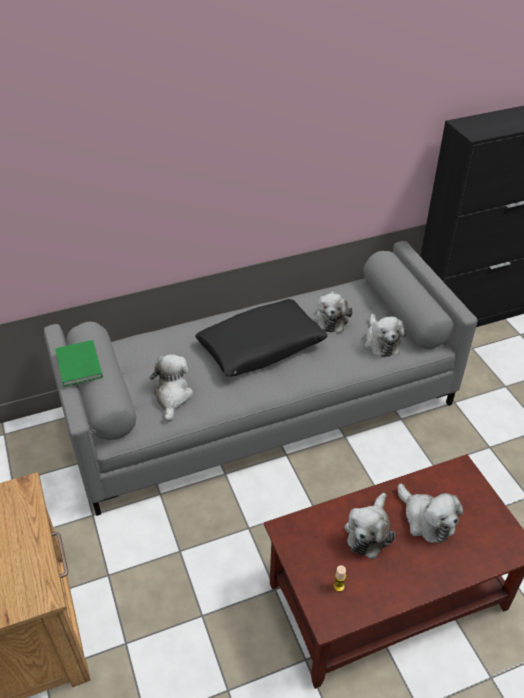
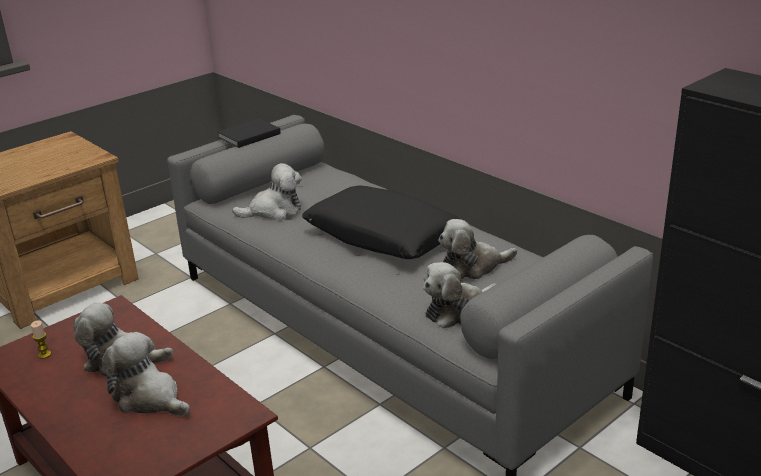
camera: 70 degrees right, 15 degrees down
(78, 366) = (247, 136): green book -> black book
(426, 520) = (149, 398): plush toy -> plush toy turned 90 degrees clockwise

